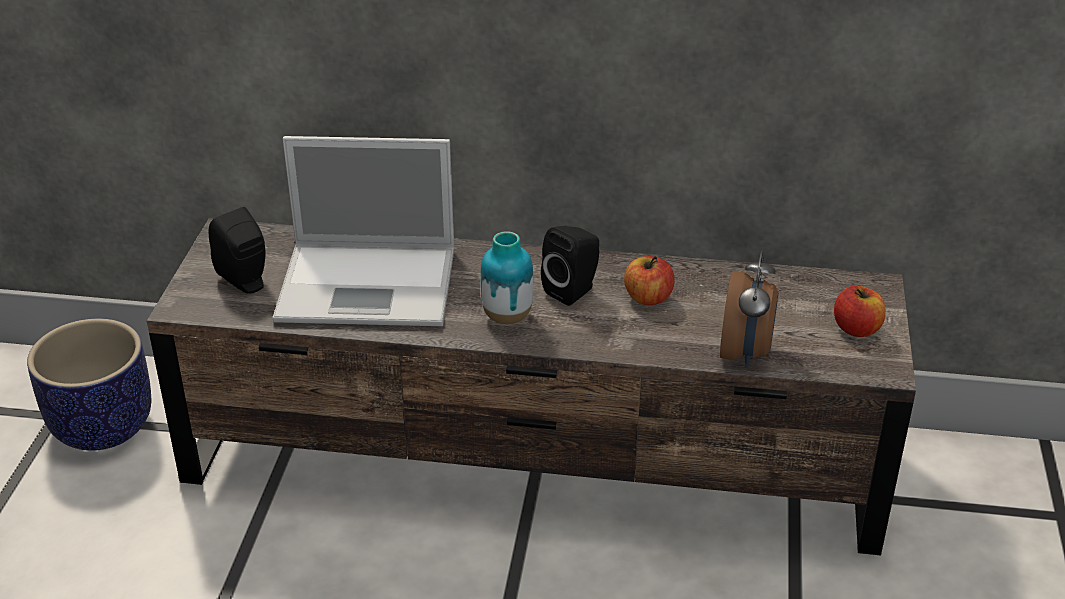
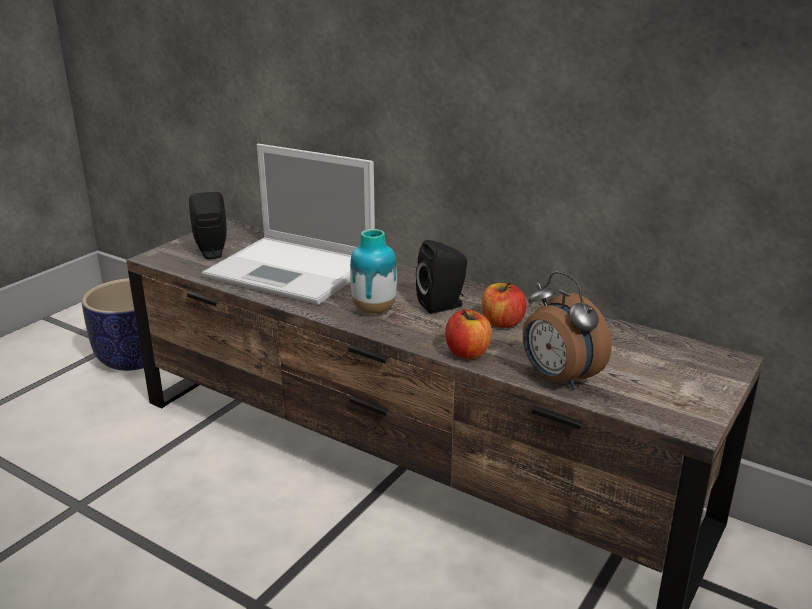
camera: 25 degrees right, 10 degrees down
(746, 353) = (558, 379): alarm clock -> alarm clock turned 105 degrees clockwise
(856, 329) = (684, 386): apple -> apple (467, 353)

